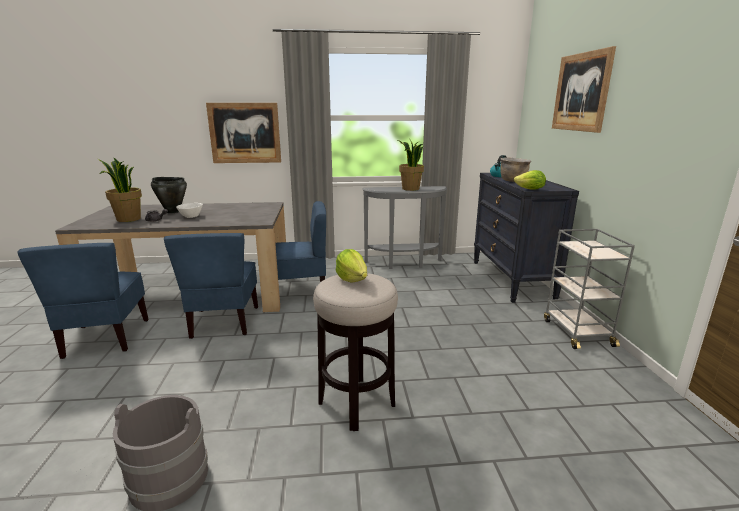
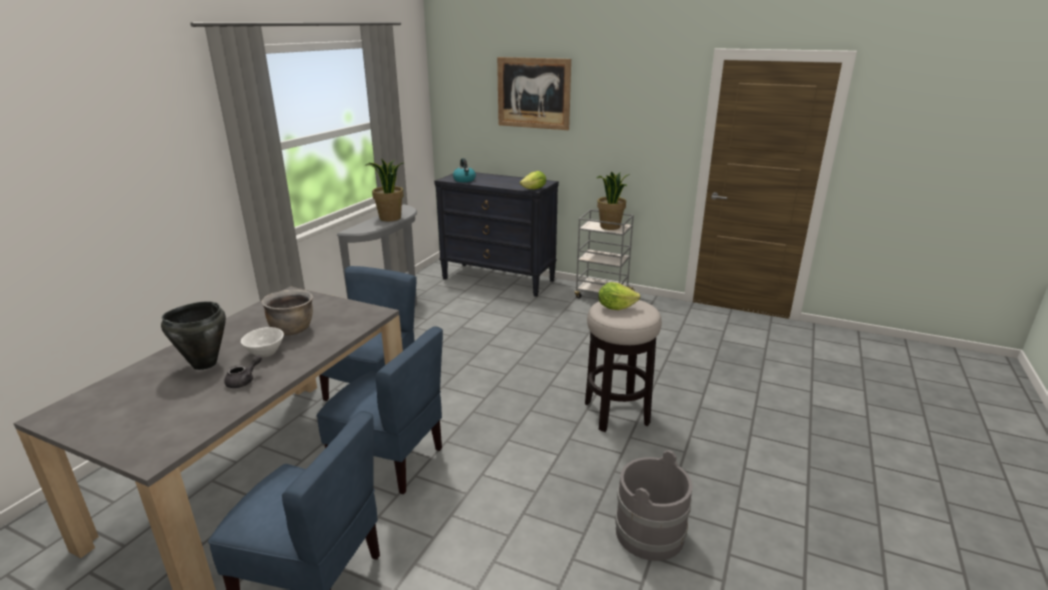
camera: 60 degrees left, 5 degrees up
(128, 219) = (190, 404): potted plant -> potted plant (610, 227)
(245, 133) = (161, 199): picture -> none
(513, 180) = (492, 183): brown cooking pot -> brown cooking pot (292, 329)

